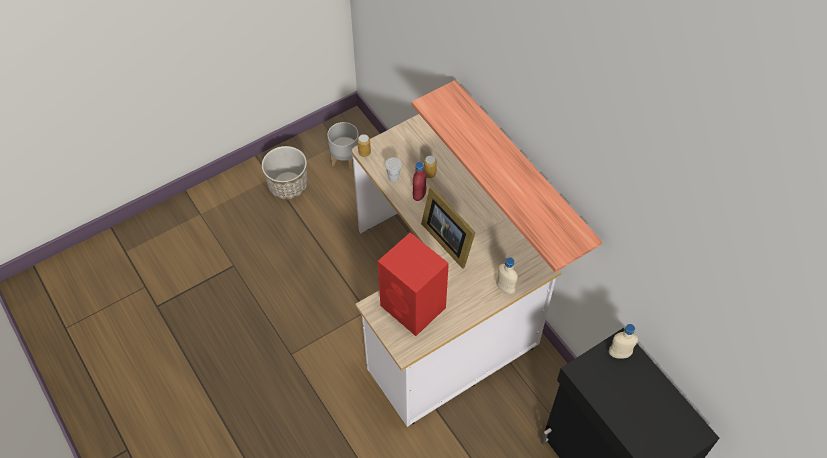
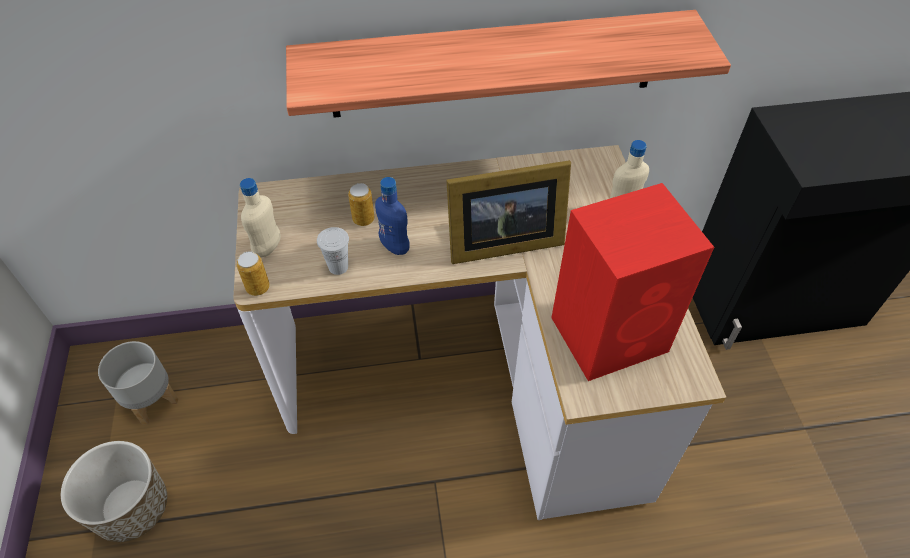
camera: 65 degrees left, 5 degrees down
(419, 195) = (394, 246): red bottle -> blue bottle
(619, 354) = (793, 125): beige bottle -> beige bottle (268, 248)

